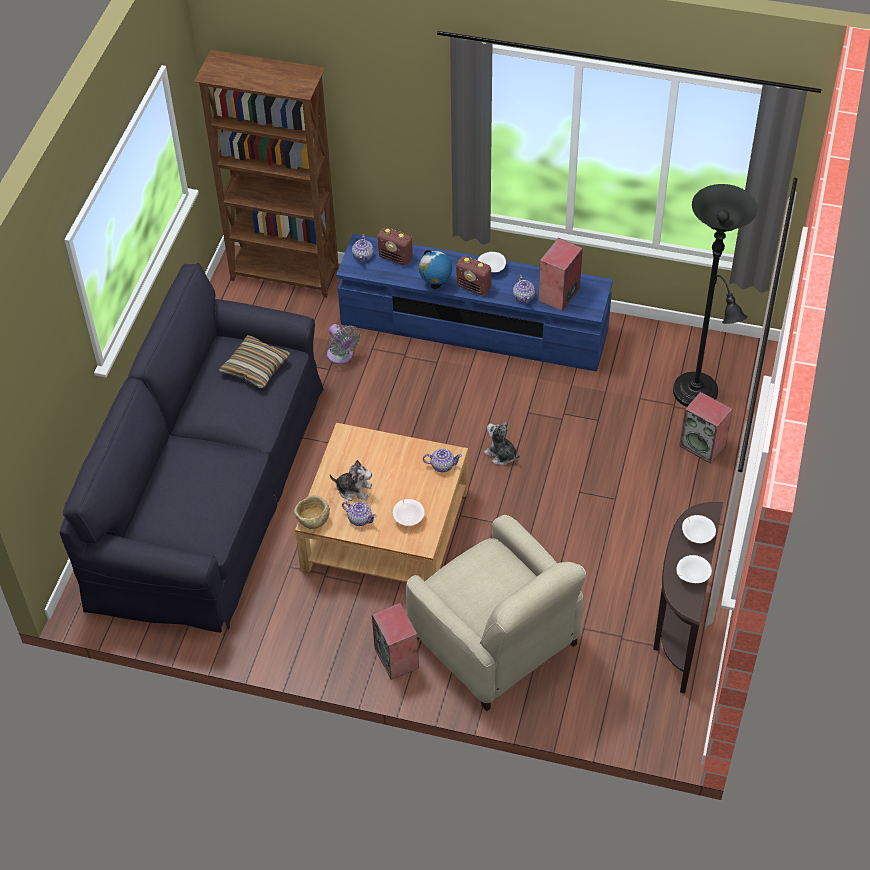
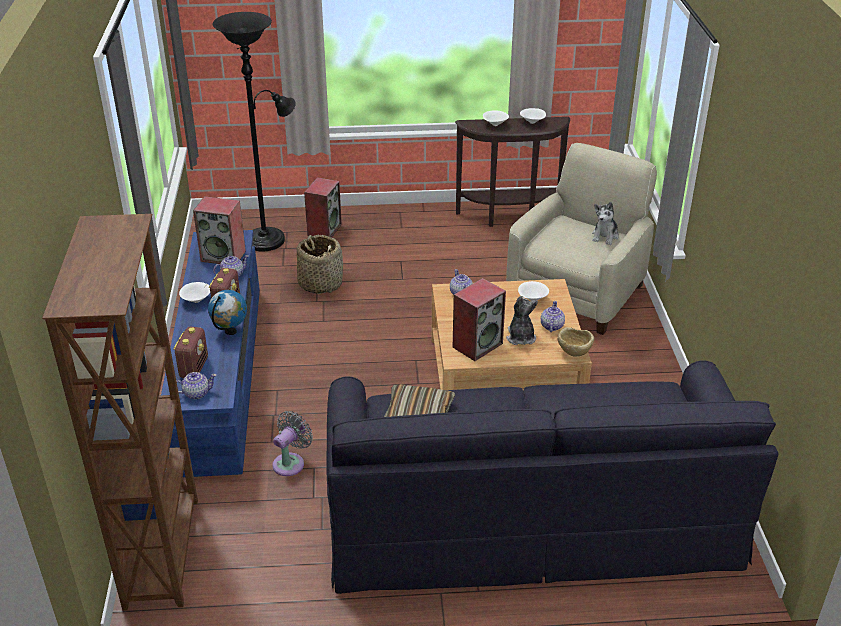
camera: 110 degrees left, 15 degrees down
(397, 658) = (631, 338): speaker -> speaker (477, 344)
(501, 454) = (381, 326): plush toy -> plush toy (605, 236)
(595, 422) = (320, 283): none -> basket

